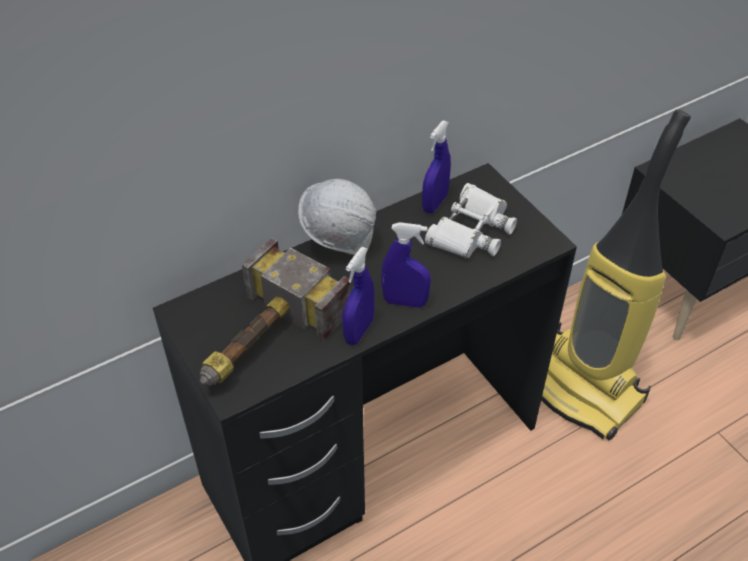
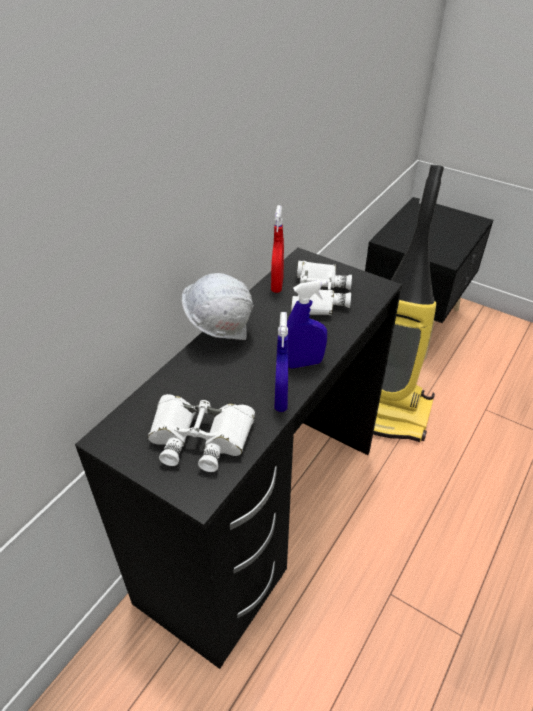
camera: 25 degrees left, 5 degrees down
(261, 341) = (200, 437): hammer -> white binoculars
(435, 203) = (277, 284): blue spray bottle -> red spray bottle

